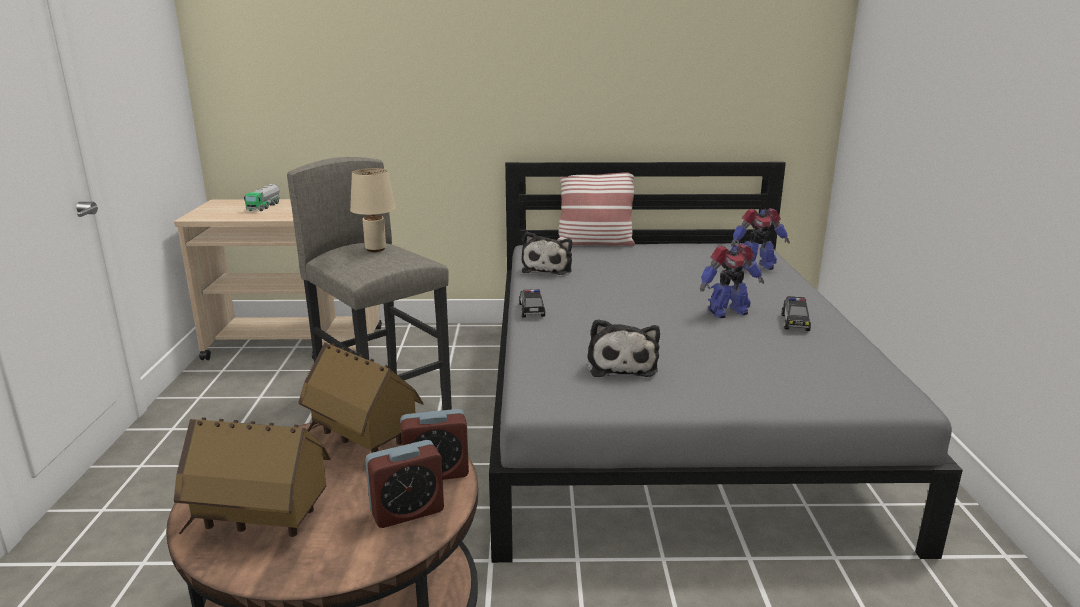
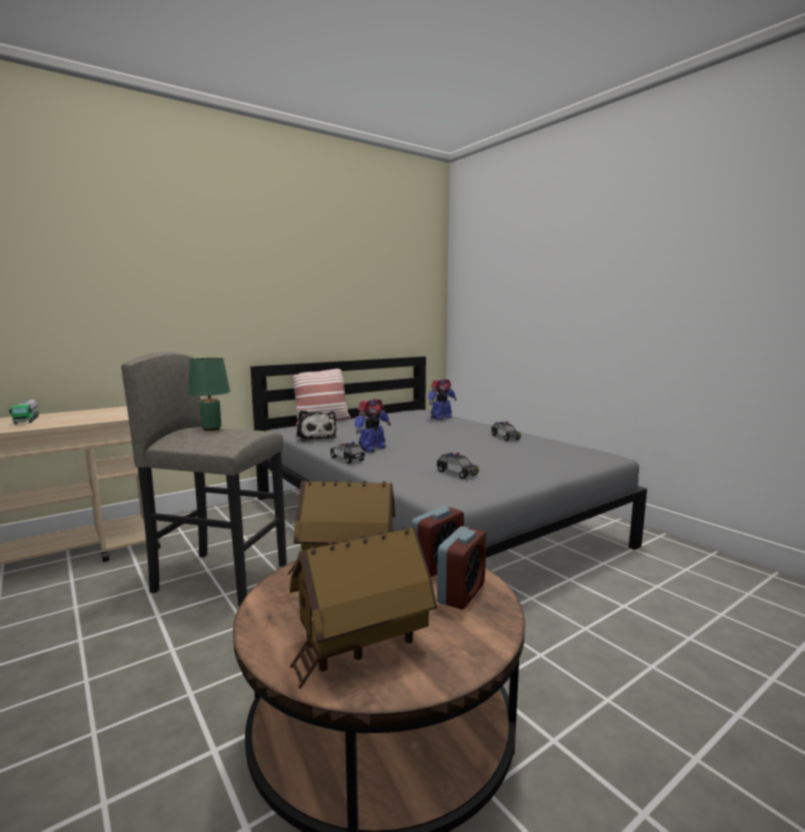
camera: 35 degrees left, 10 degrees down
(375, 249) = (211, 429): beige table lamp -> green table lamp
(621, 365) = (457, 473): plush toy -> toy car
(726, 312) = (464, 439): toy robot -> toy robot (371, 448)

